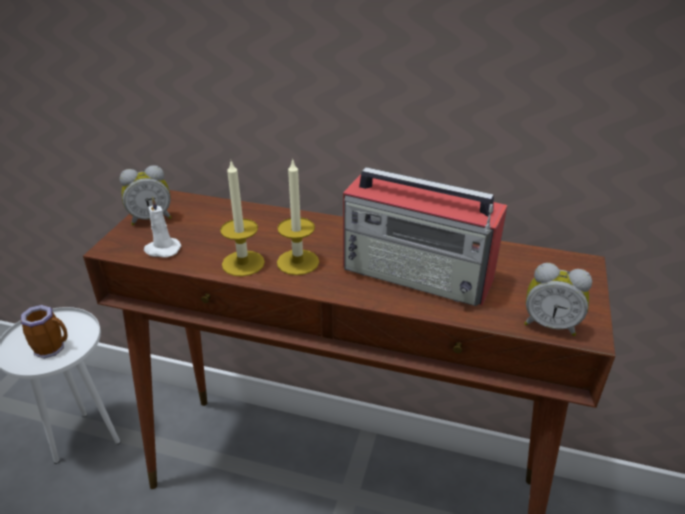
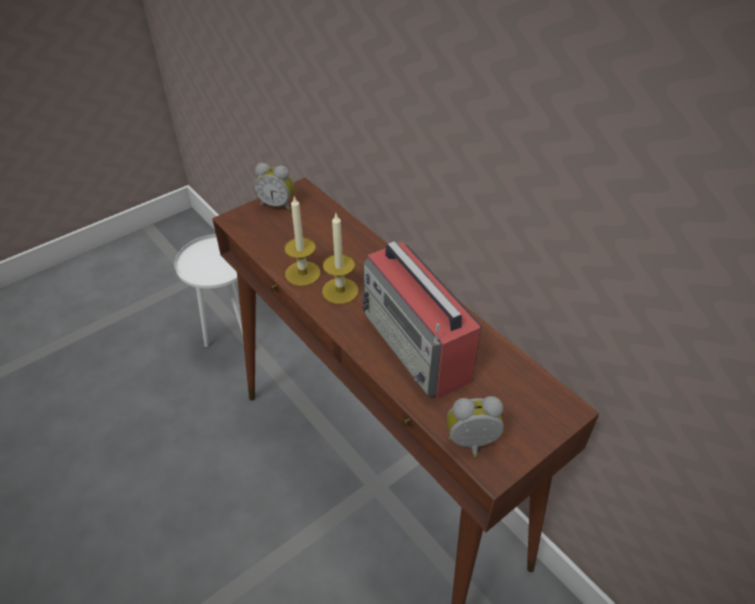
camera: 35 degrees right, 10 degrees up
(53, 347) = (214, 266): mug -> none
(162, 250) = (261, 236): white candle -> none
(550, 324) = (472, 444): alarm clock -> alarm clock turned 120 degrees clockwise

